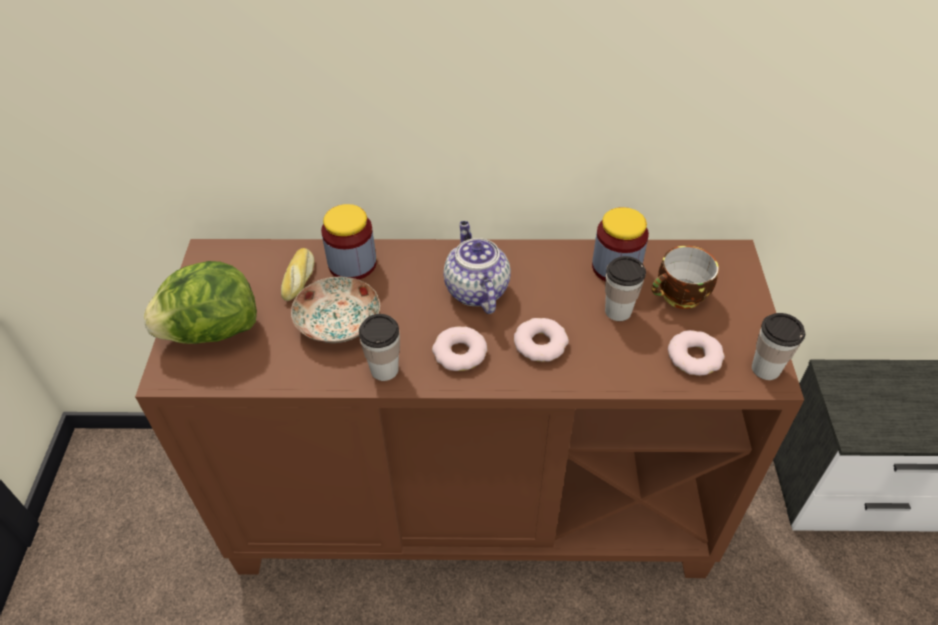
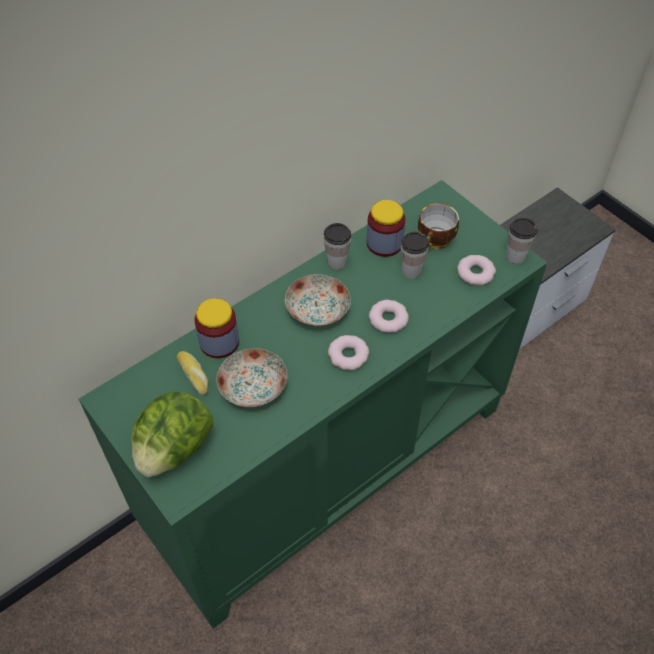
camera: 40 degrees left, 5 degrees up
(384, 369) = (314, 396): cup -> cup (337, 262)
(472, 502) = (326, 465): brown cabinet -> green cabinet
(475, 289) = (317, 309): teapot -> plate

